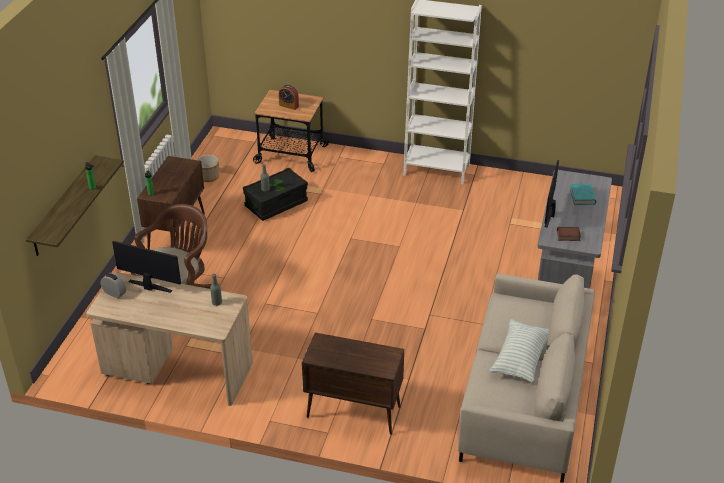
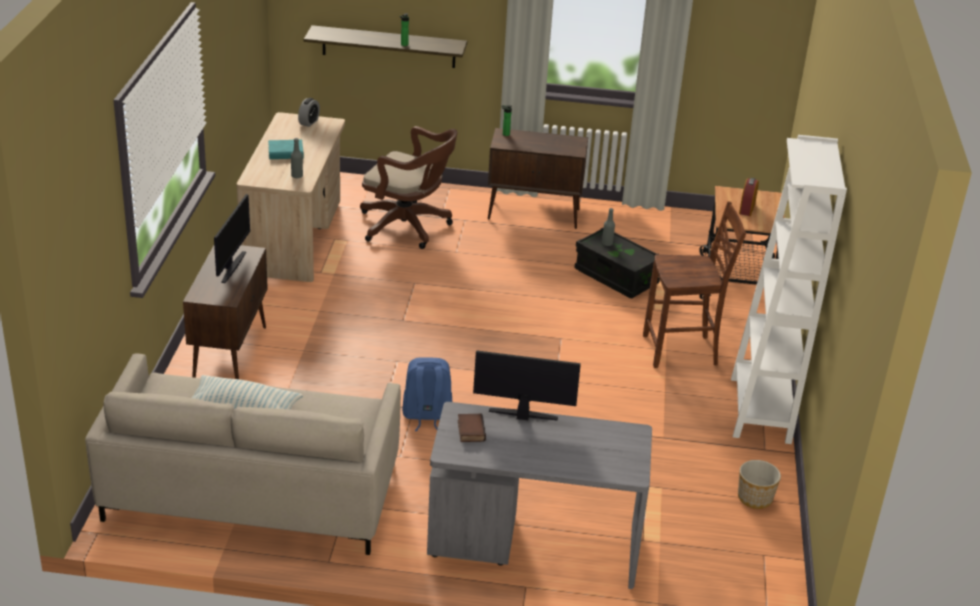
camera: 80 degrees right, 5 degrees down
(149, 287) = (320, 138): monitor -> monitor (232, 267)
(208, 177) = (655, 224): planter -> planter (755, 498)
(372, 189) = (682, 351): none -> brown chair
(438, 308) = (426, 416): none -> blue backpack
(582, 197) = (580, 451): turquoise book -> turquoise book (285, 153)

